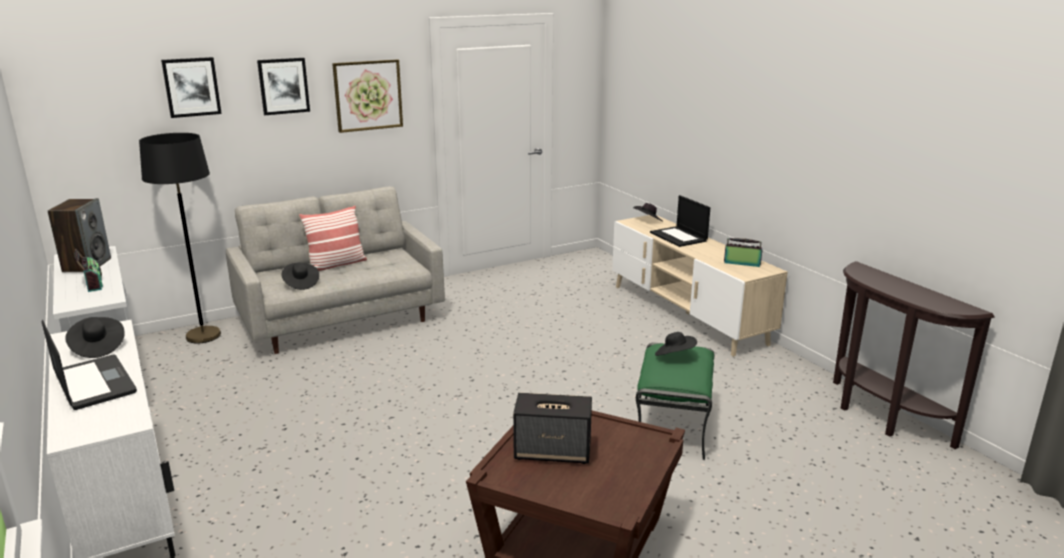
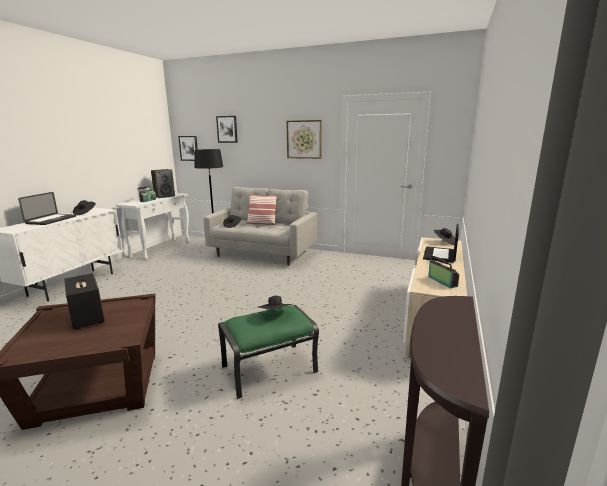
camera: 50 degrees right, 5 degrees down
(283, 86) = (264, 131): picture -> picture (189, 148)

